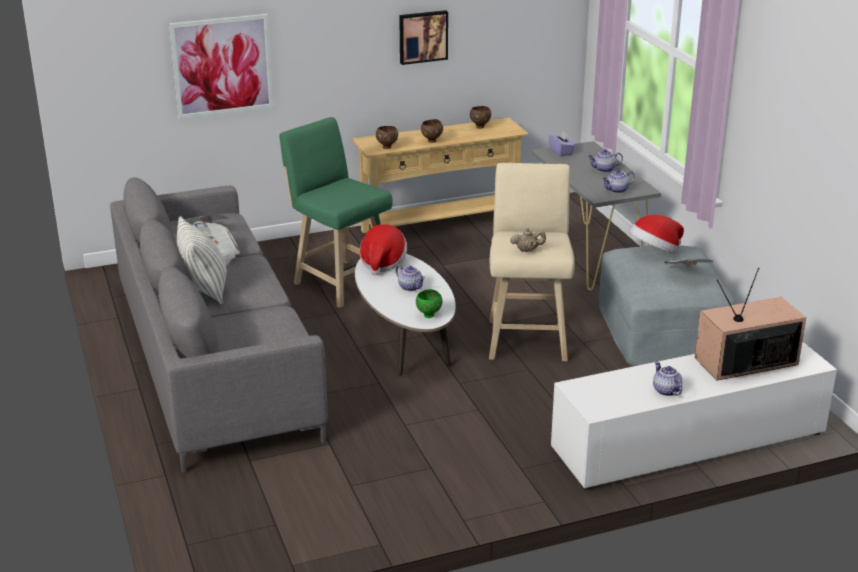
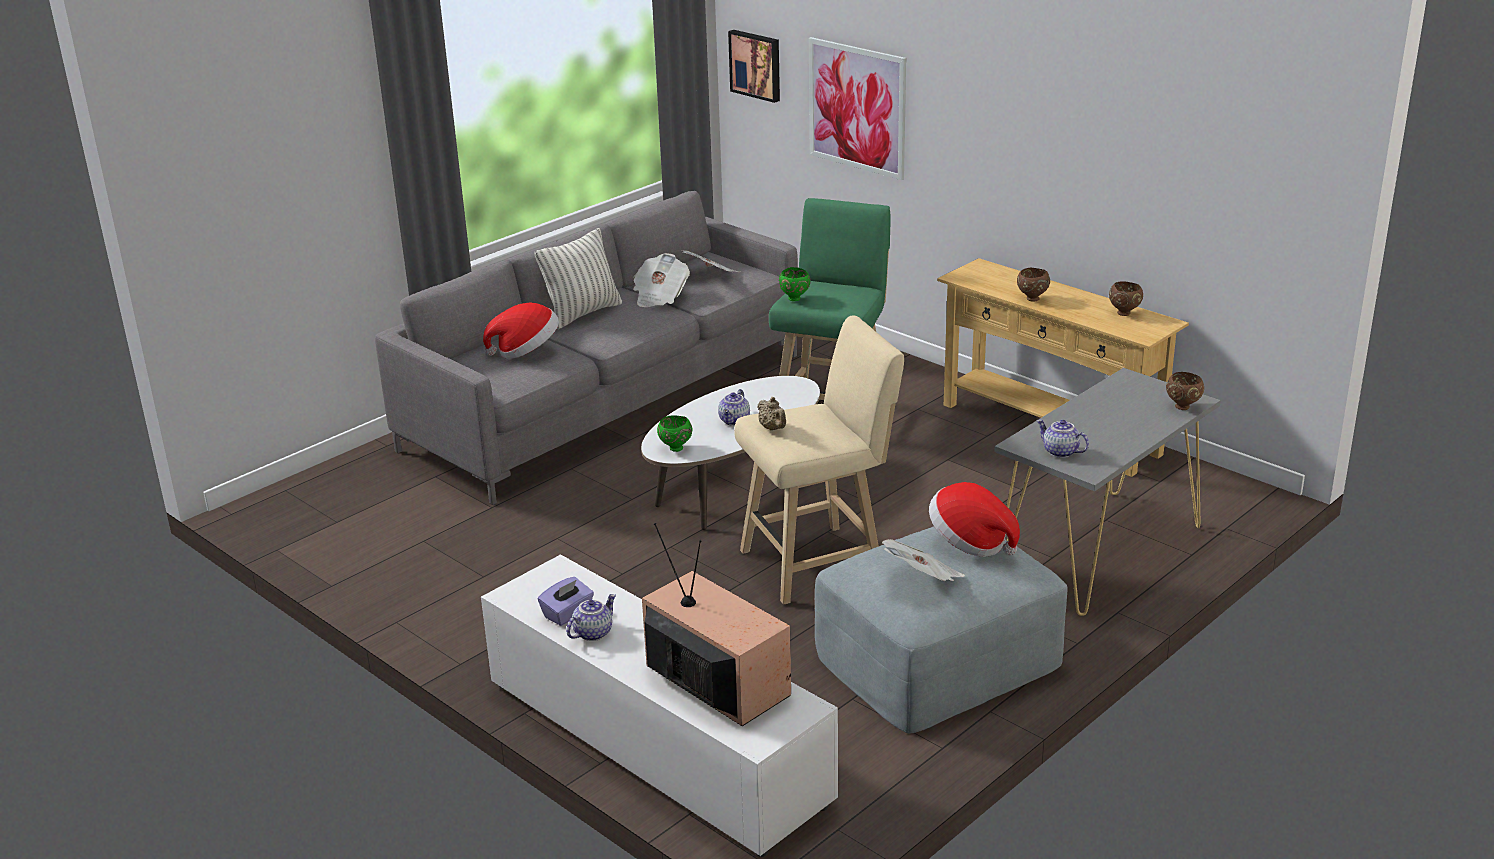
camera: 65 degrees right, 0 degrees up
(338, 201) = (795, 299): none -> green bowl
(382, 263) = (779, 390): hat -> hat (526, 351)
(387, 147) = (977, 281): brown bowl -> brown bowl (1183, 407)
(422, 36) = (1085, 153): picture -> picture (756, 65)
(561, 152) = (1144, 387): purple tissue box -> purple tissue box (567, 614)
(604, 169) = (1122, 428): teapot -> none

